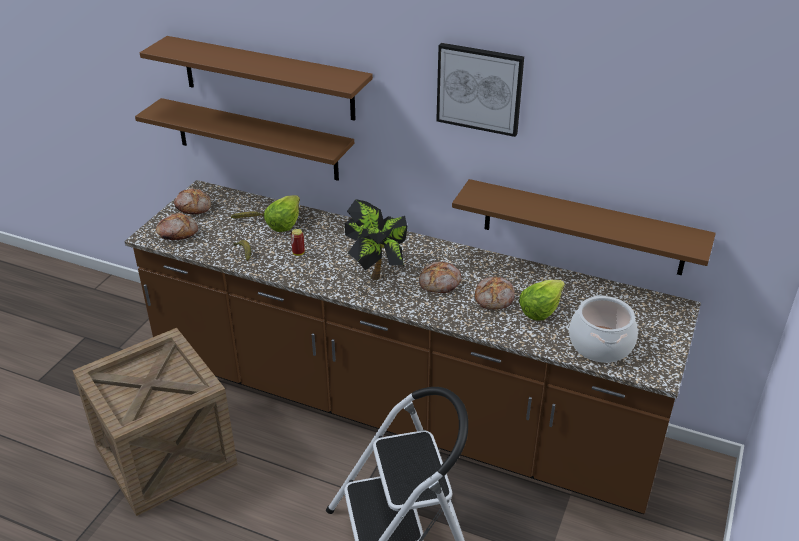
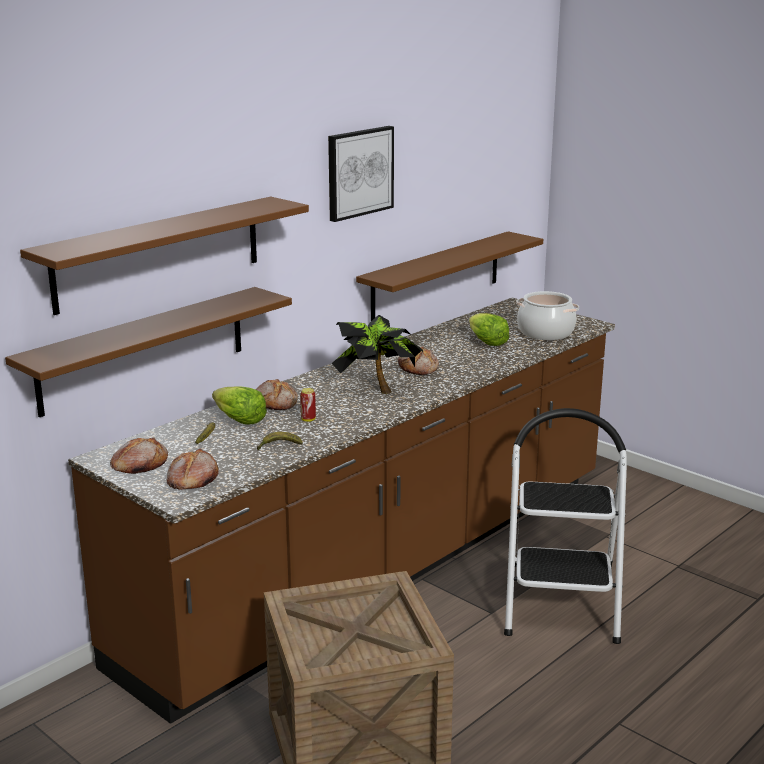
camera: 70 degrees left, 15 degrees down
(495, 298) = (459, 353): bread -> bread (276, 403)

